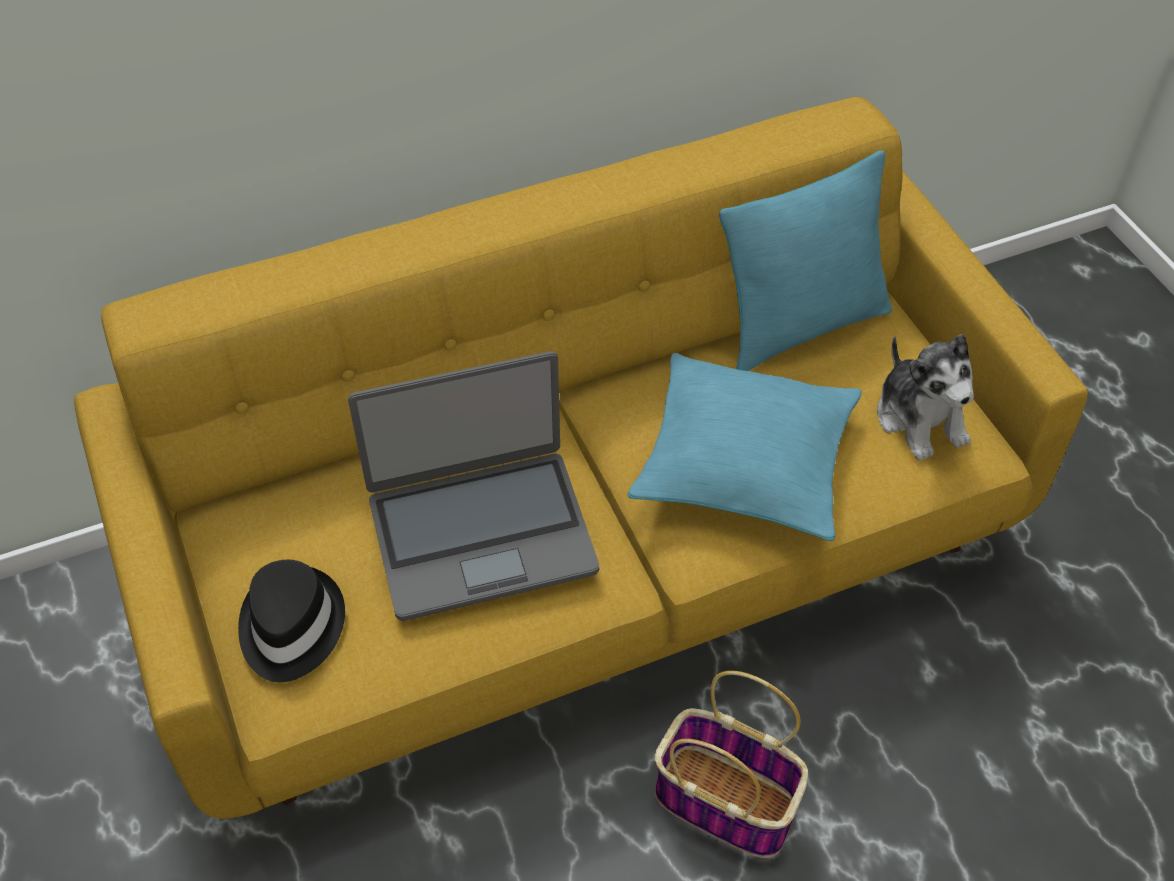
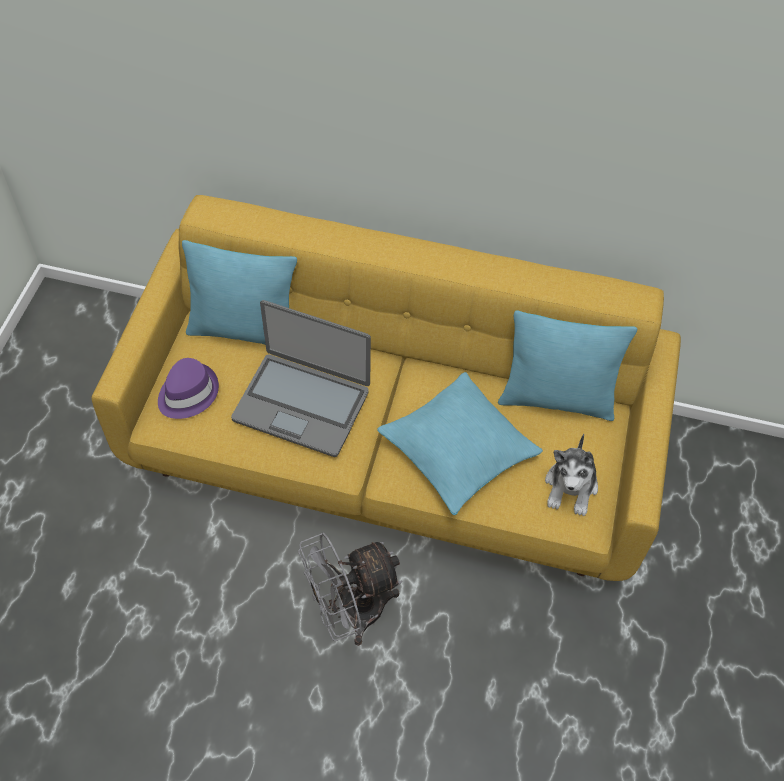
camera: 35 degrees right, 5 degrees up
(290, 627) = (187, 393): black hat -> purple hat
(297, 489) = (244, 331): none -> turquoise pillow
(727, 802) = (350, 612): basket -> grey fan

